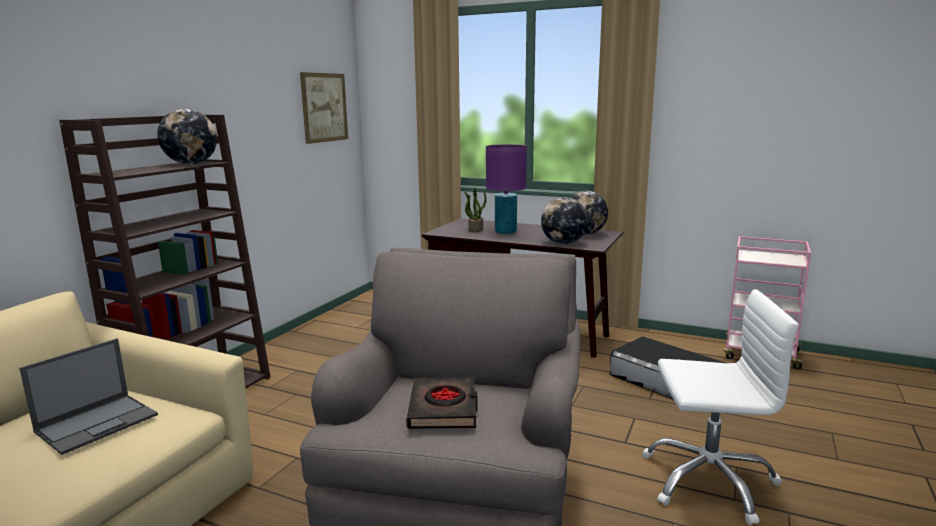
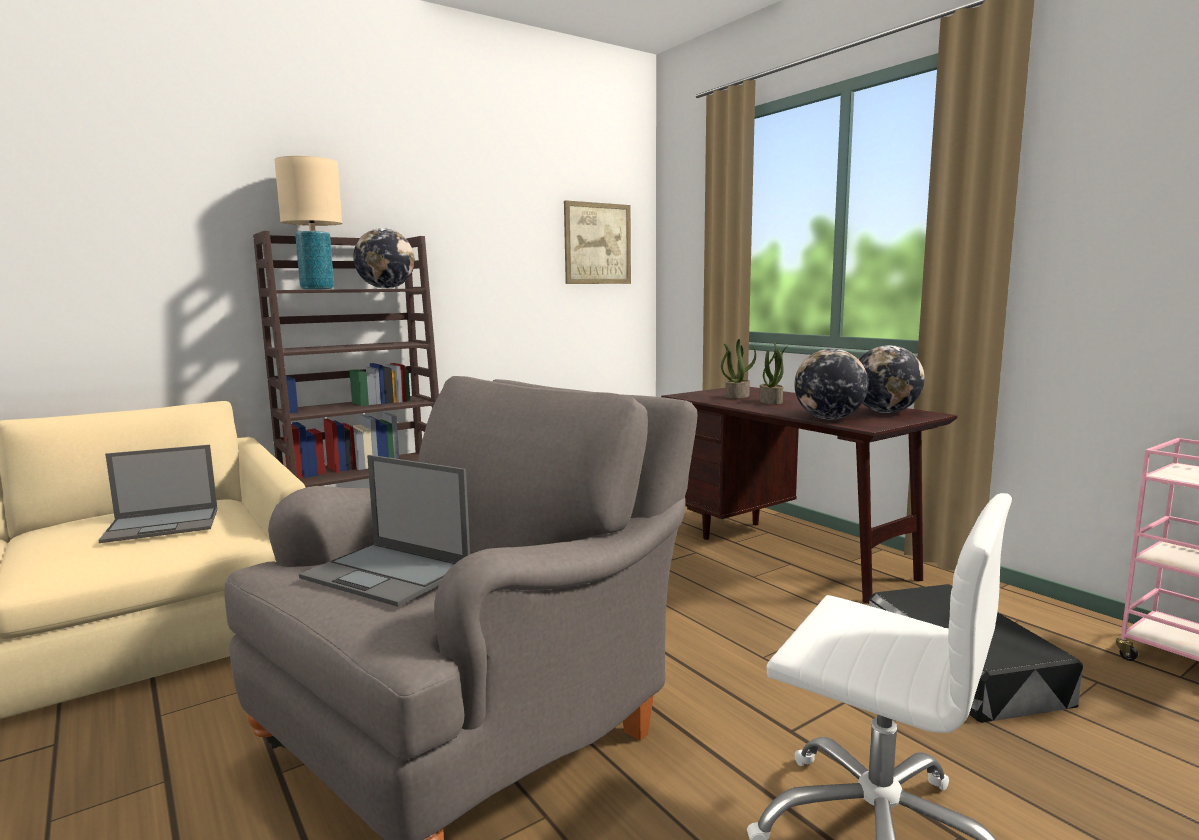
camera: 30 degrees right, 5 degrees down
(134, 170) = (317, 289): none -> beige table lamp
(443, 408) = (388, 573): black book -> laptop
(506, 232) = (771, 402): purple table lamp -> potted plant

